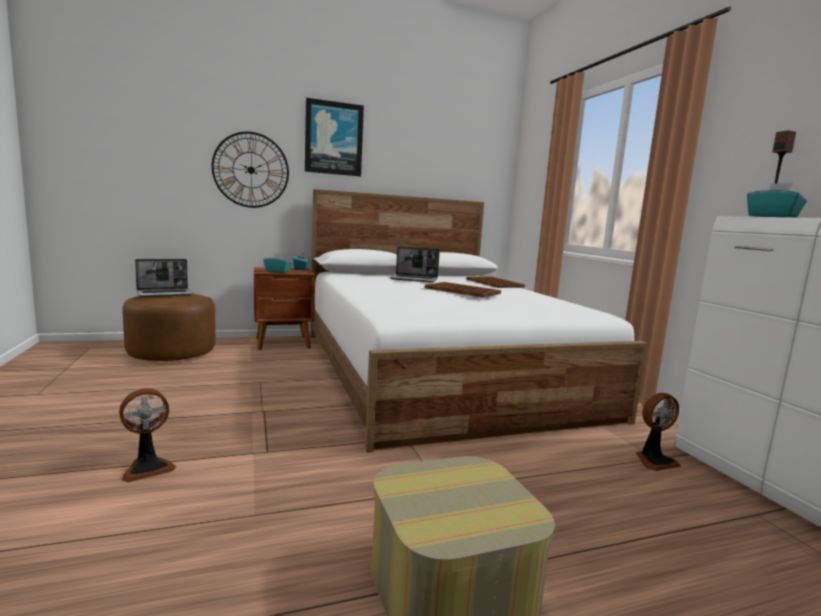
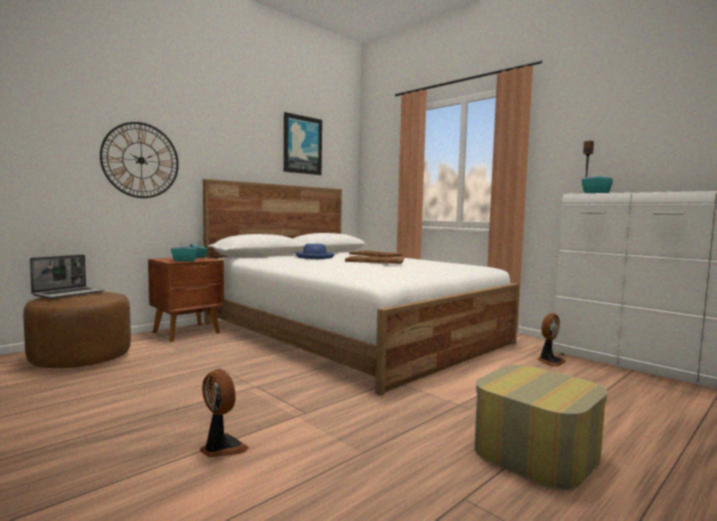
camera: 25 degrees left, 5 degrees down
(147, 468) = (221, 448): fan -> fan turned 75 degrees counterclockwise
(334, 138) = (218, 132): picture -> picture (302, 145)
(414, 279) = (315, 257): laptop -> blue hat

